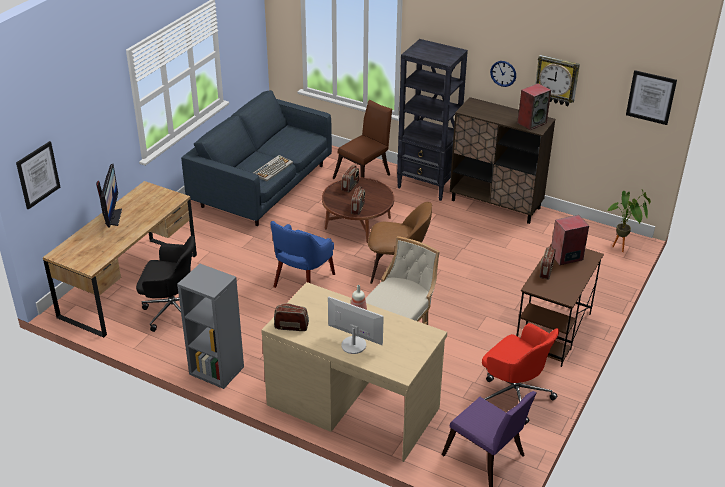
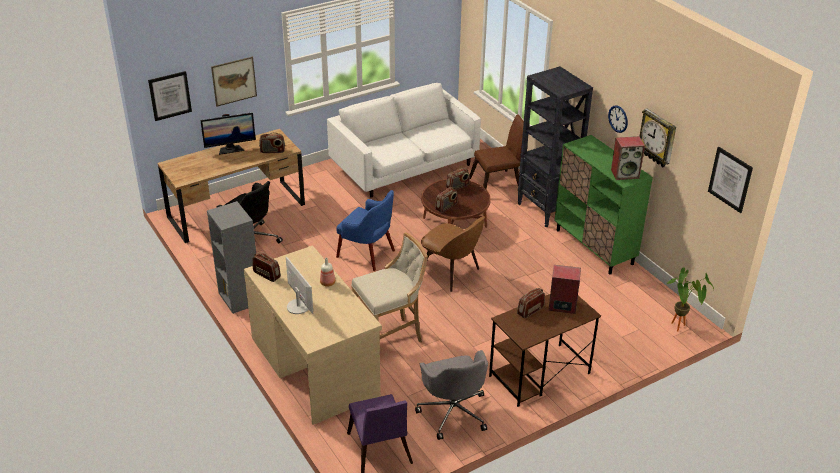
camera: 30 degrees right, 0 degrees up
(93, 140) = (234, 81): none -> picture
(112, 217) = (230, 149): monitor -> monitor turned 45 degrees clockwise
(160, 205) = (272, 151): none -> radio
(263, 187) = (404, 167): blue sofa -> white sofa
(272, 168) = (400, 151): keyboard -> none
(303, 281) = (367, 254): blue armchair -> blue armchair turned 120 degrees counterclockwise
(496, 204) = (594, 247): brown cabinet -> green cabinet
(514, 394) = (453, 412): red office chair -> grey office chair

